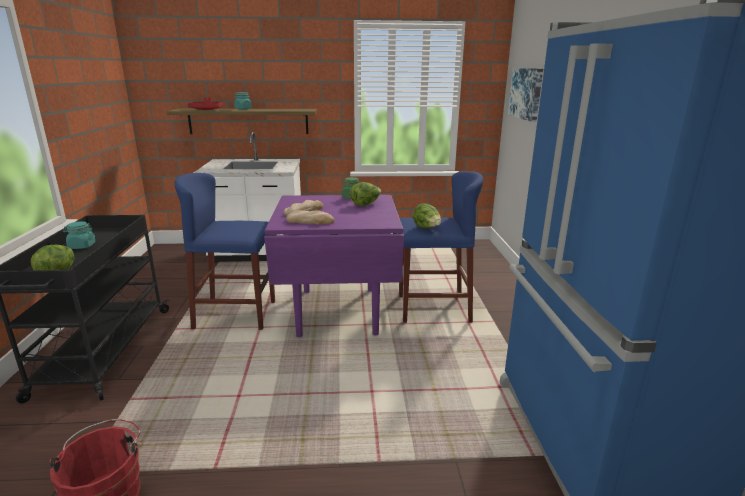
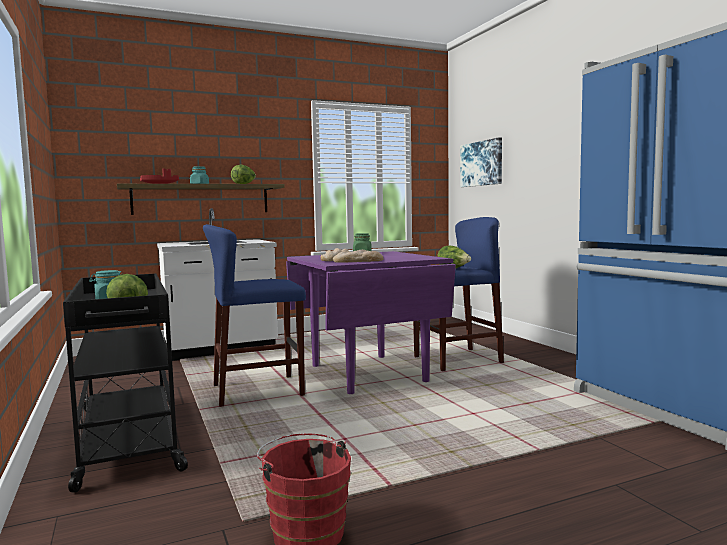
camera: 20 degrees left, 15 degrees down
(365, 204) = (386, 254): lettuce -> lettuce (244, 184)

